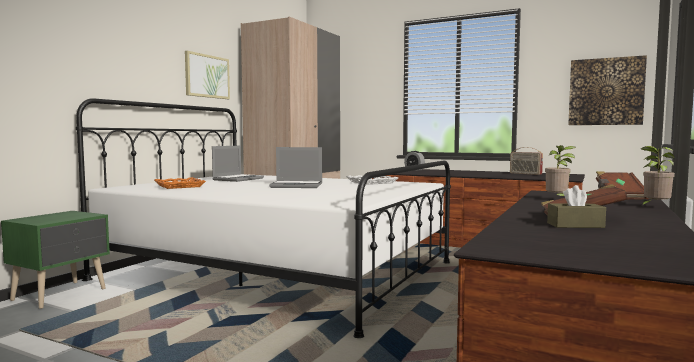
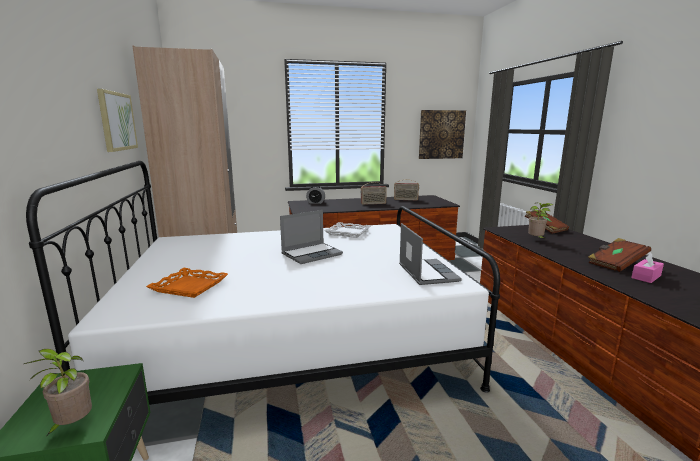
camera: 40 degrees left, 10 degrees up
(238, 179) = (205, 251): laptop -> laptop (426, 273)
(472, 173) = (373, 203): none -> radio
(575, 225) = (646, 277): brown tissue box -> pink tissue box
(654, 207) = (592, 239): potted plant -> potted plant (72, 426)

